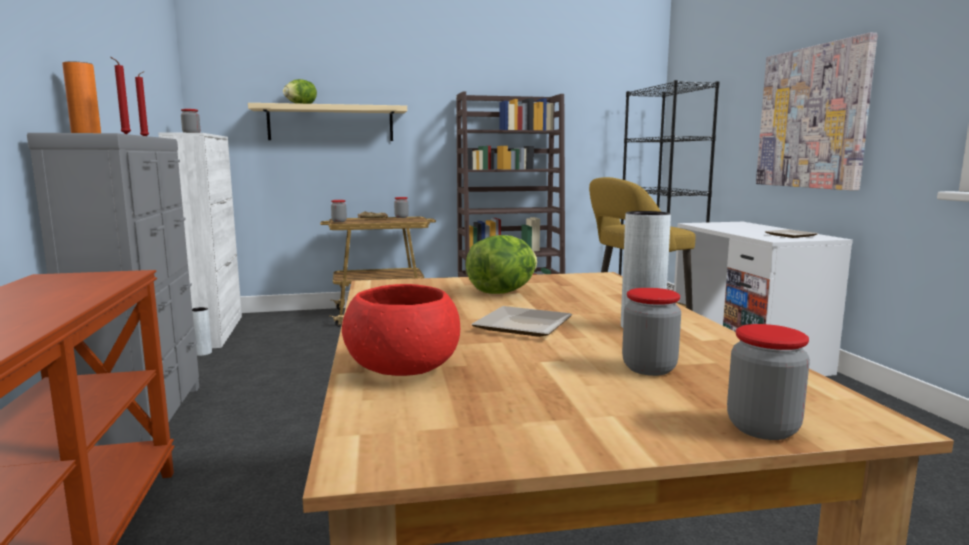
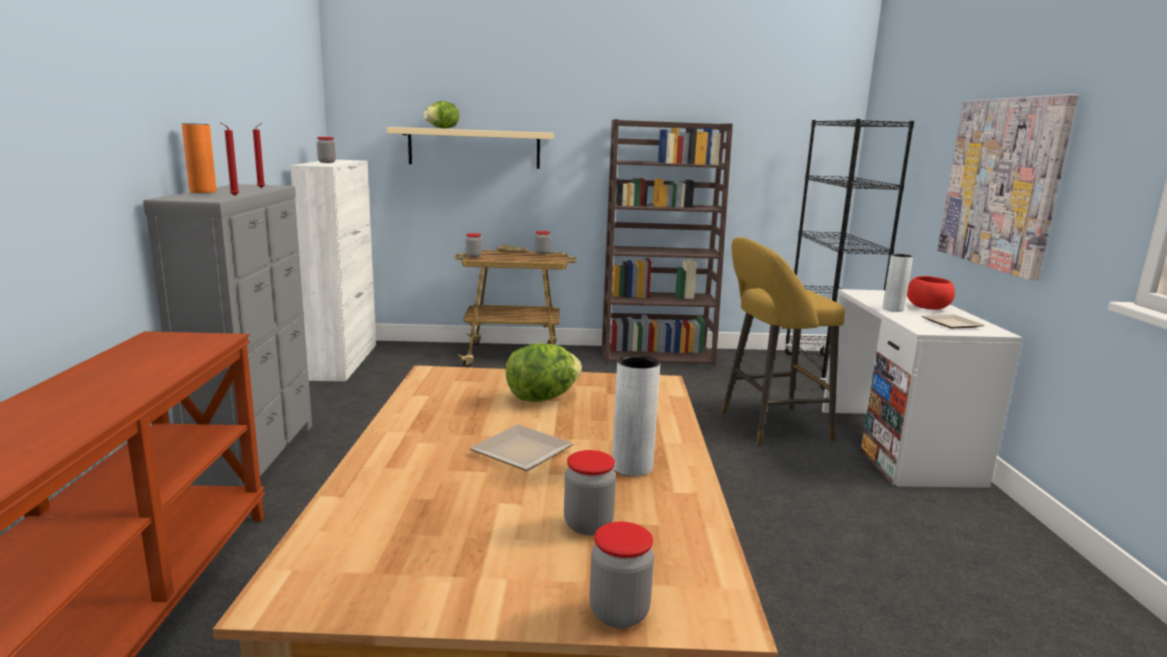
camera: 10 degrees right, 5 degrees up
(202, 353) = (326, 386): grey vase -> grey vase (893, 309)
(403, 370) = (375, 499): red bowl -> red bowl (927, 308)

